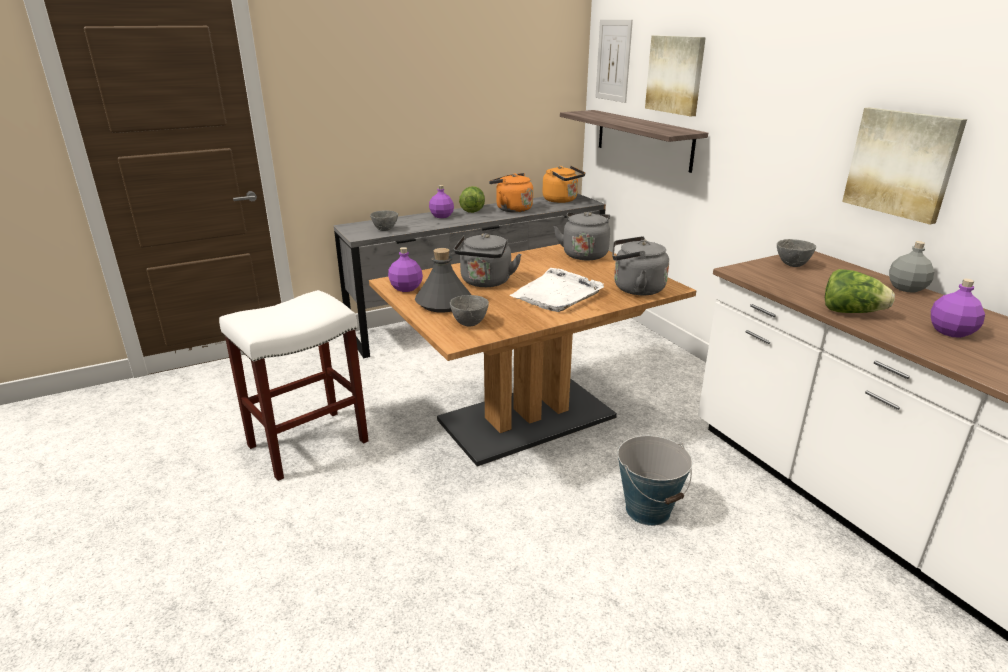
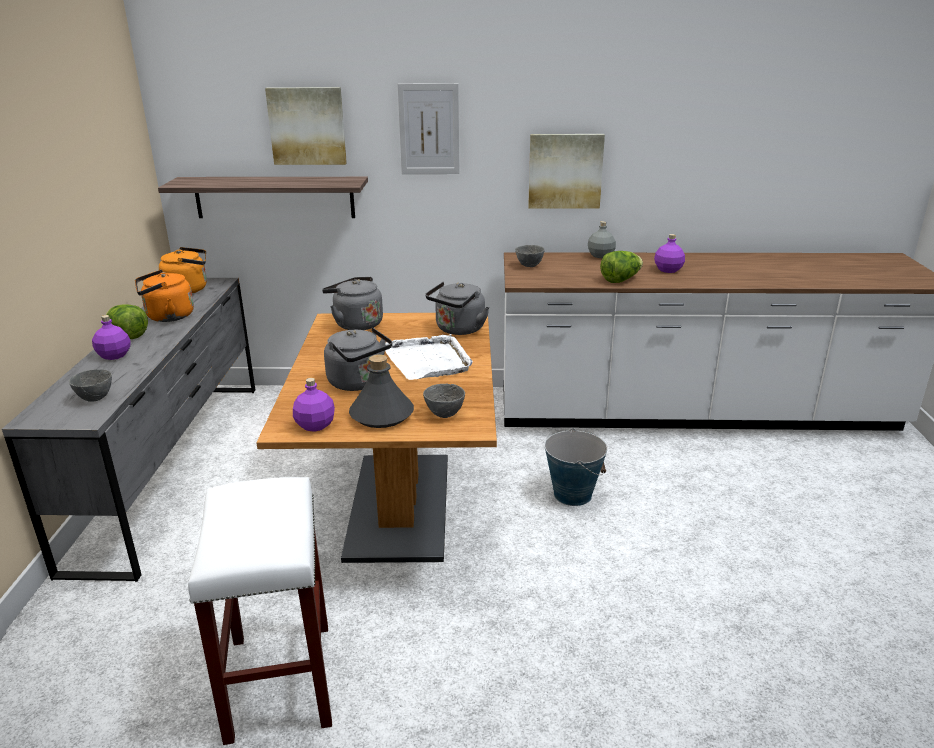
camera: 60 degrees left, 0 degrees up
(613, 60) = (199, 118): picture -> picture (429, 129)

